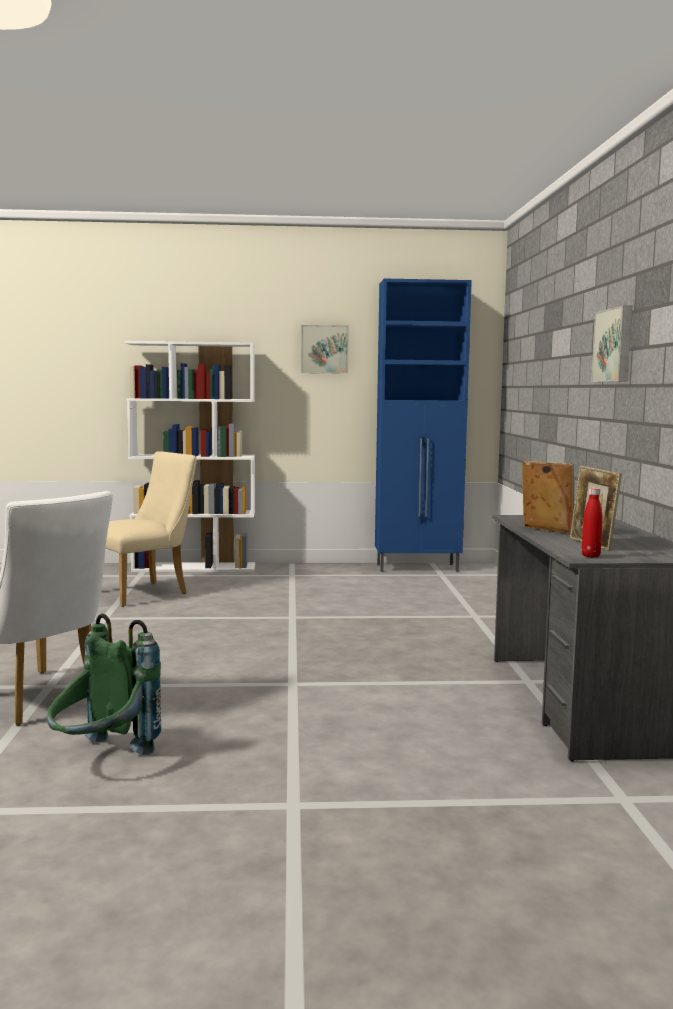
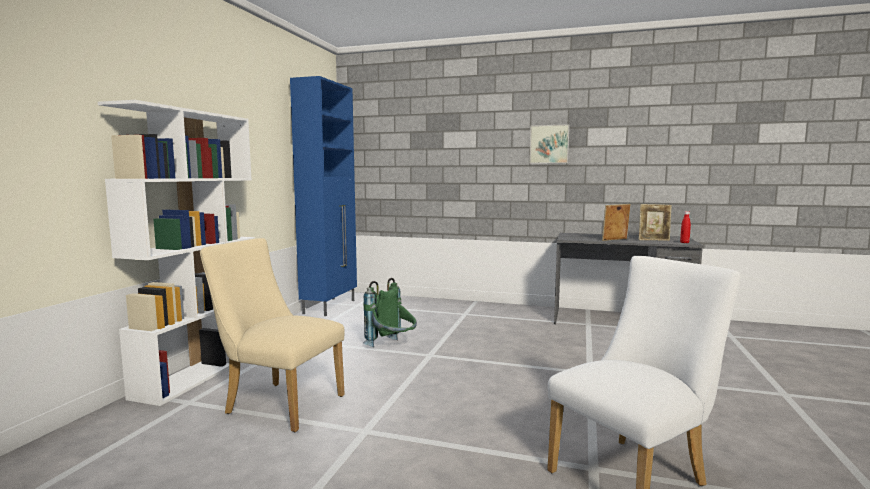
camera: 70 degrees left, 0 degrees up
(102, 758) = (754, 446): green backpack -> green backpack (392, 347)
(145, 592) = (278, 403): beige chair -> beige chair turned 45 degrees counterclockwise
(324, 349) = (259, 130): picture -> none

